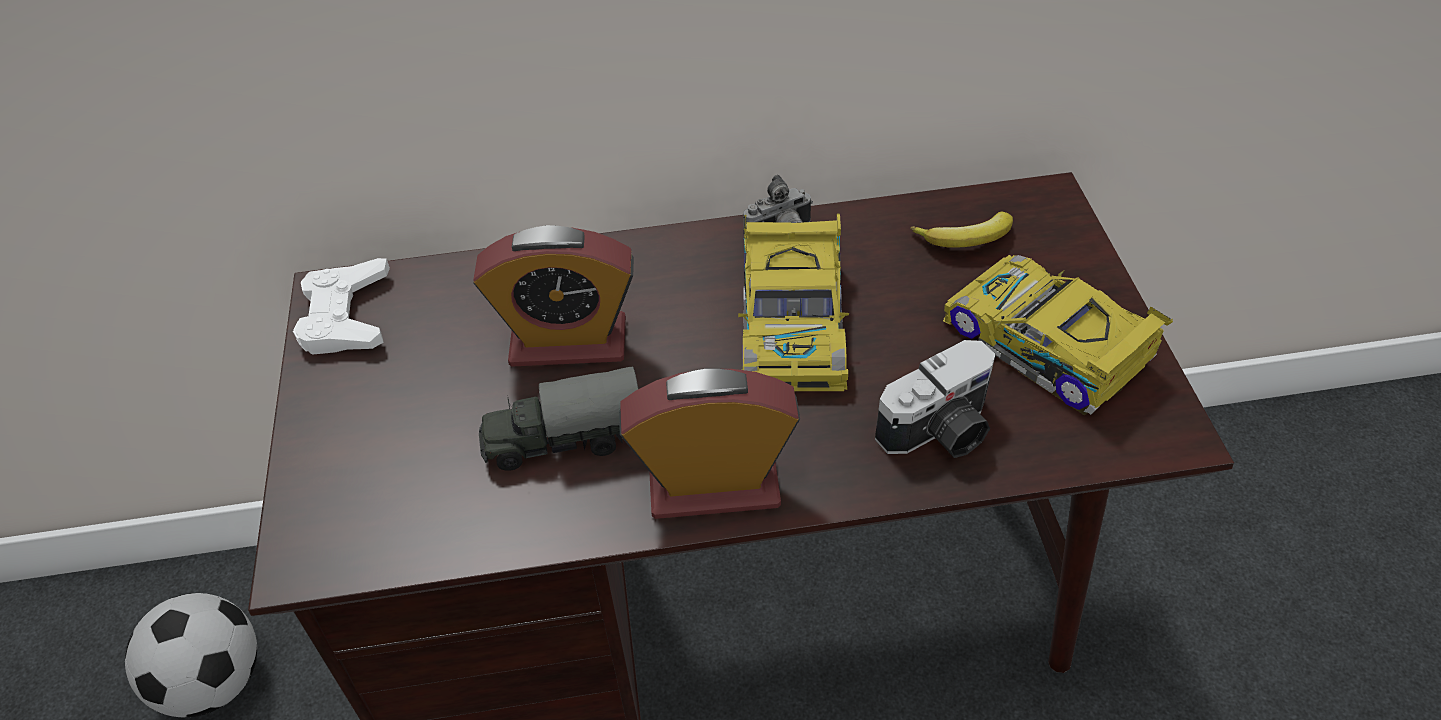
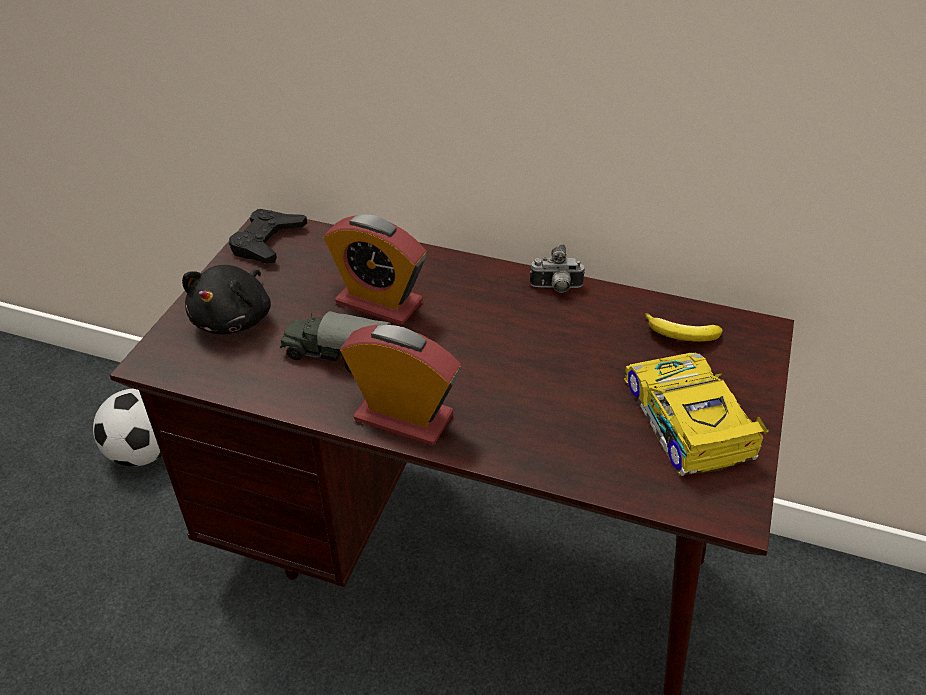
camera: 25 degrees right, 5 degrees down
(346, 316) = (267, 242): white game controller -> black game controller
(380, 447) = (235, 319): none -> black plush toy
(793, 322) = (525, 342): toy car -> none
(941, 432) = (571, 445): camera -> none

